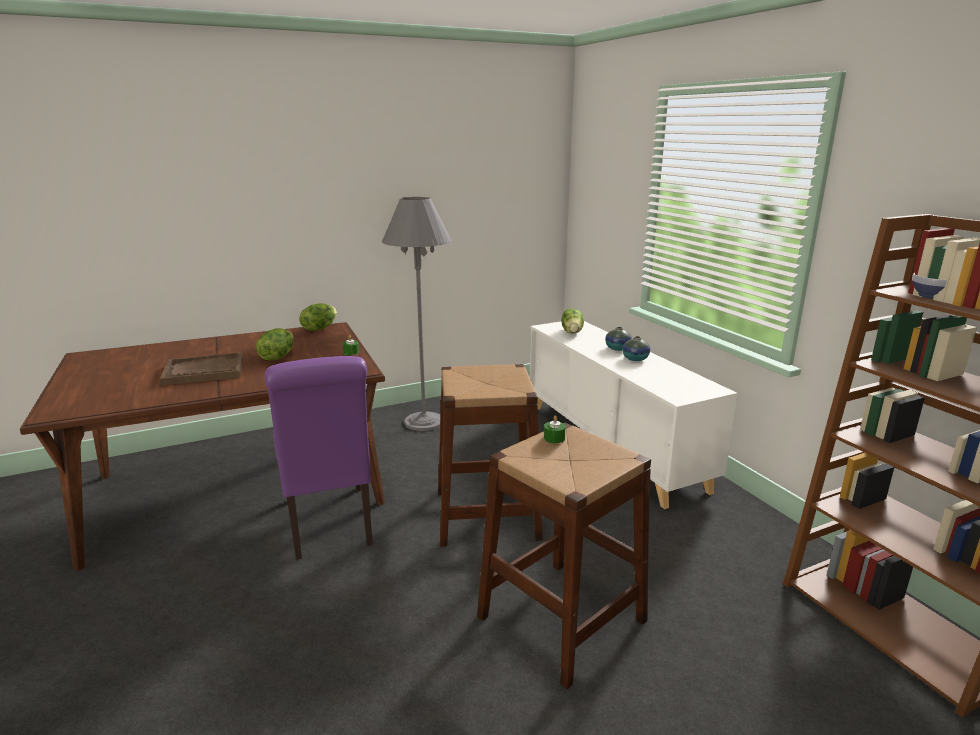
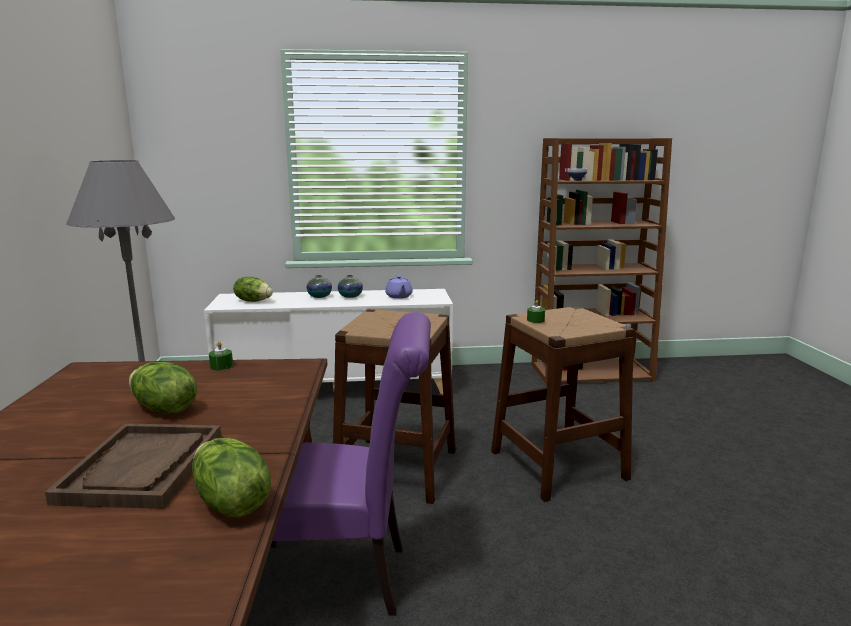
camera: 70 degrees left, 5 degrees down
(319, 328) = (72, 377): lettuce -> lettuce (230, 503)
(665, 378) = (399, 296): none -> purple teapot

